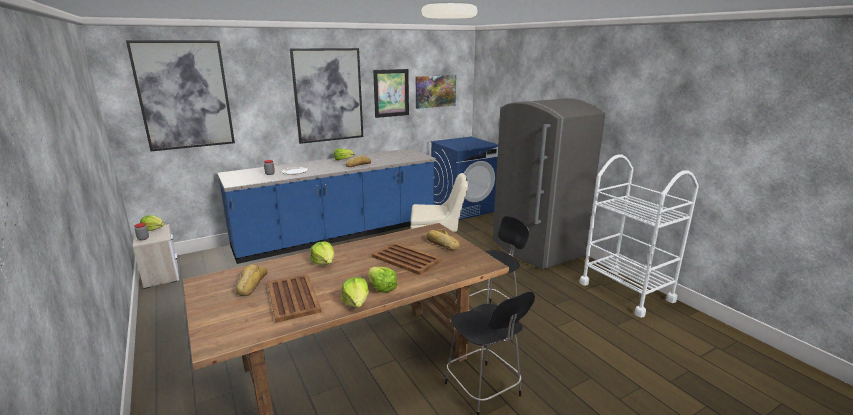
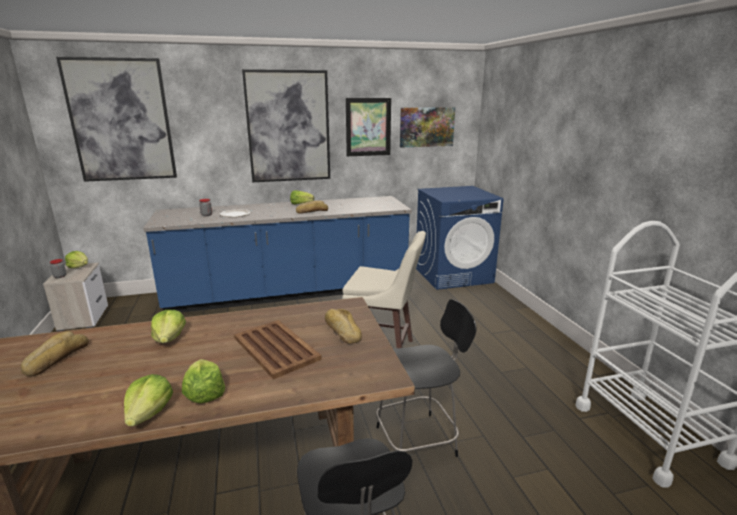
camera: 15 degrees right, 0 degrees up
(293, 297) = (81, 389): brown tray -> none
(536, 249) = (528, 343): grey fridge -> none

